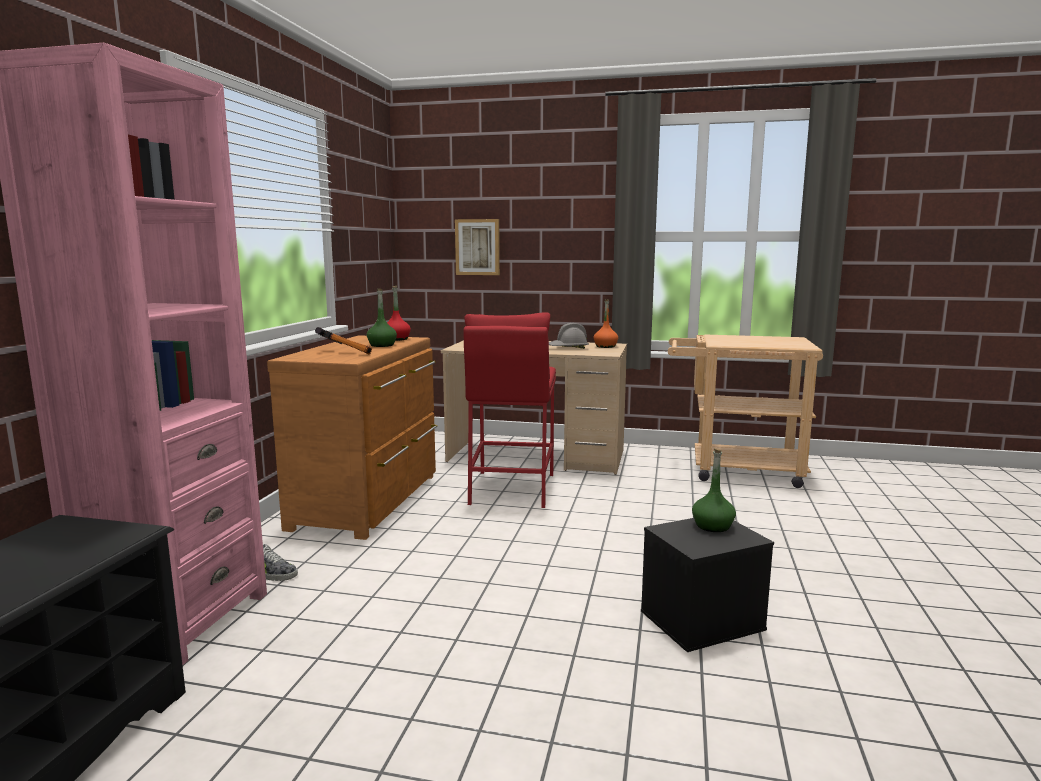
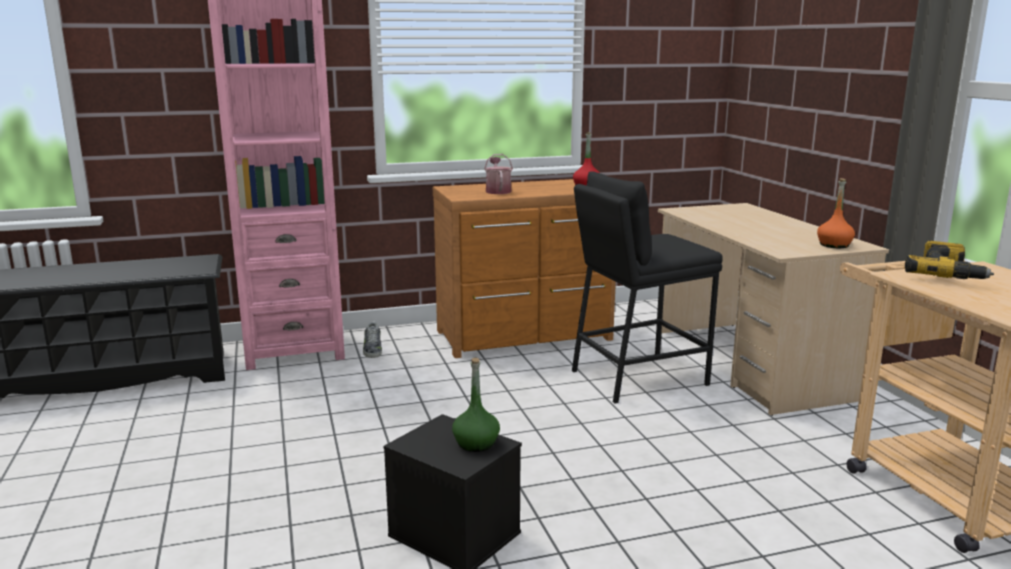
camera: 60 degrees right, 5 degrees up
(348, 352) = (498, 191): hammer -> watering can
(382, 345) = (546, 190): green bottle -> none
(477, 247) = (788, 90): picture -> none
(511, 489) = (637, 377): red stool -> black stool
(567, 348) = (780, 236): grey hard hat -> none
(729, 340) = (947, 274): none -> power drill

